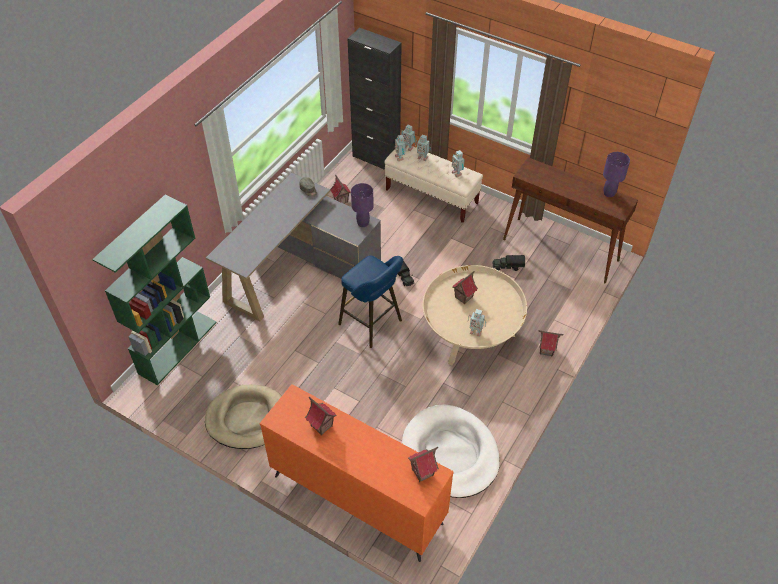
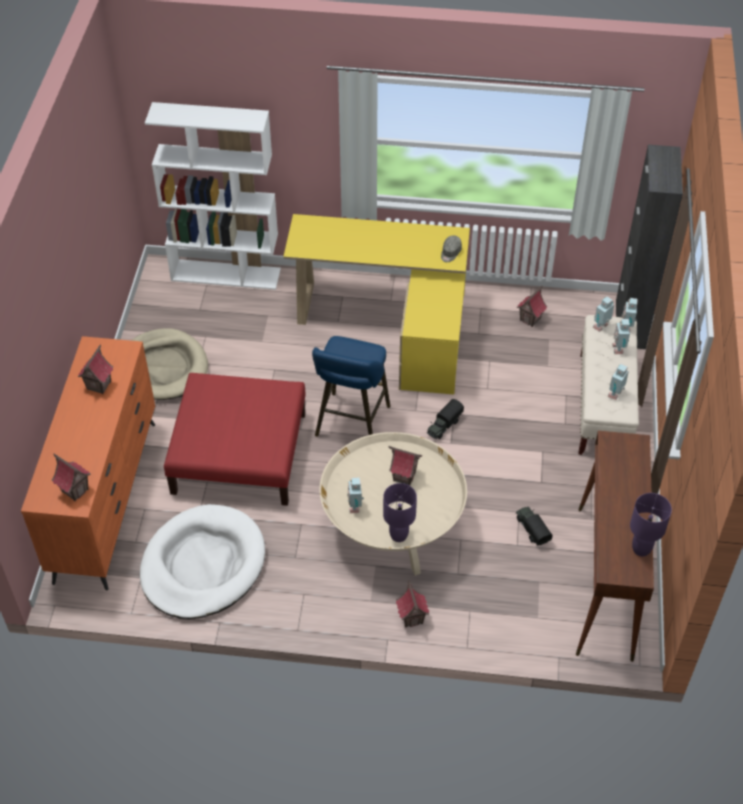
camera: 65 degrees right, 0 degrees up
(178, 347) = (226, 274): green bookcase -> white bookcase
(297, 269) = (392, 324): grey desk -> yellow desk
(360, 398) = (239, 453): none -> red ottoman
(362, 223) = (441, 326): purple table lamp -> purple table lamp (398, 535)

